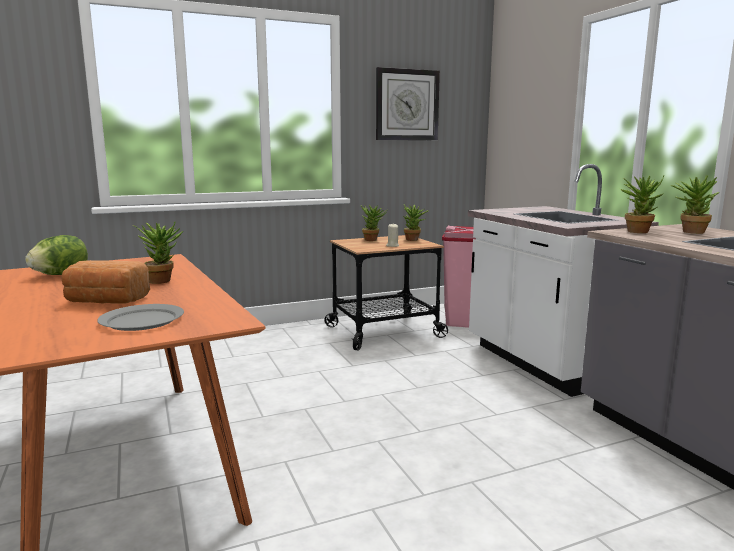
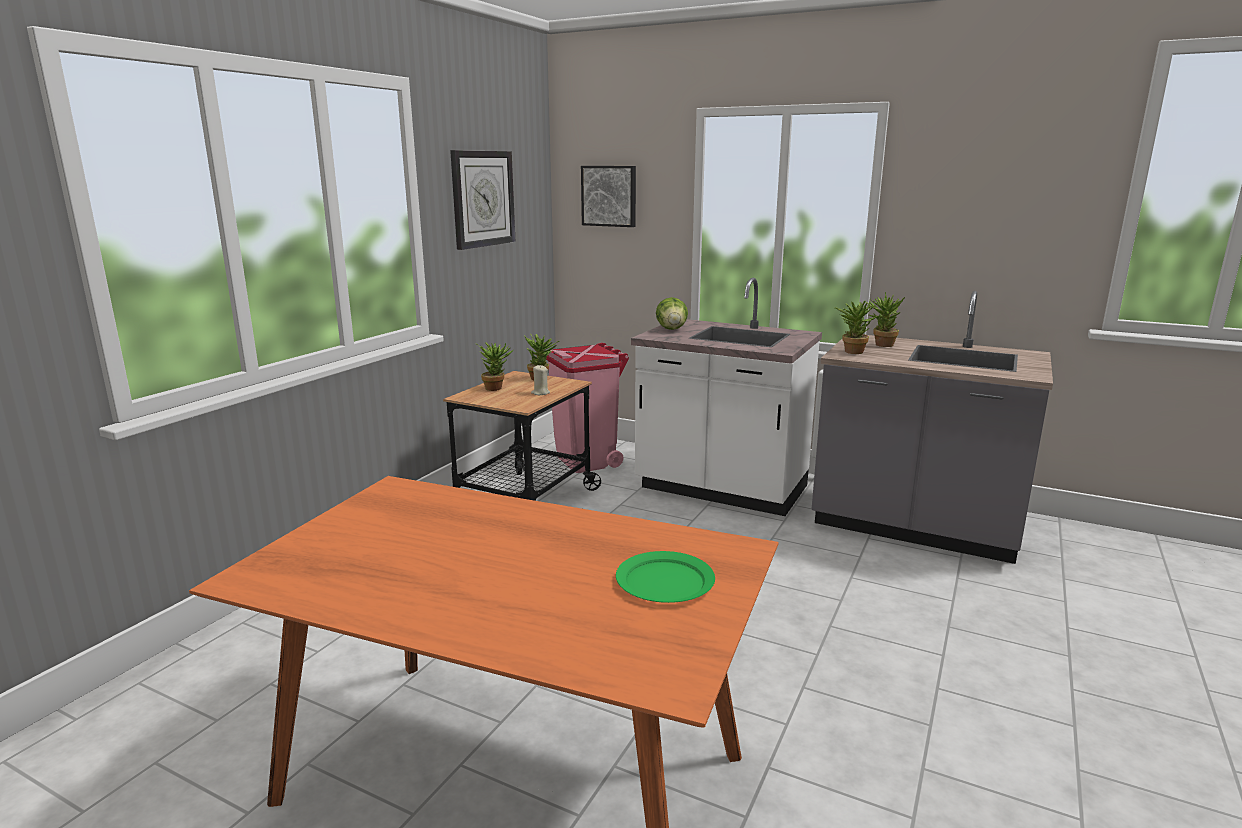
camera: 40 degrees left, 5 degrees up
(61, 275) = (338, 562): lettuce -> lettuce (671, 329)
(105, 301) = (546, 576): bread -> none
(143, 320) = (665, 581): grey plate -> green plate
(163, 280) = (508, 523): potted plant -> none
(521, 104) = (609, 196): none -> picture

